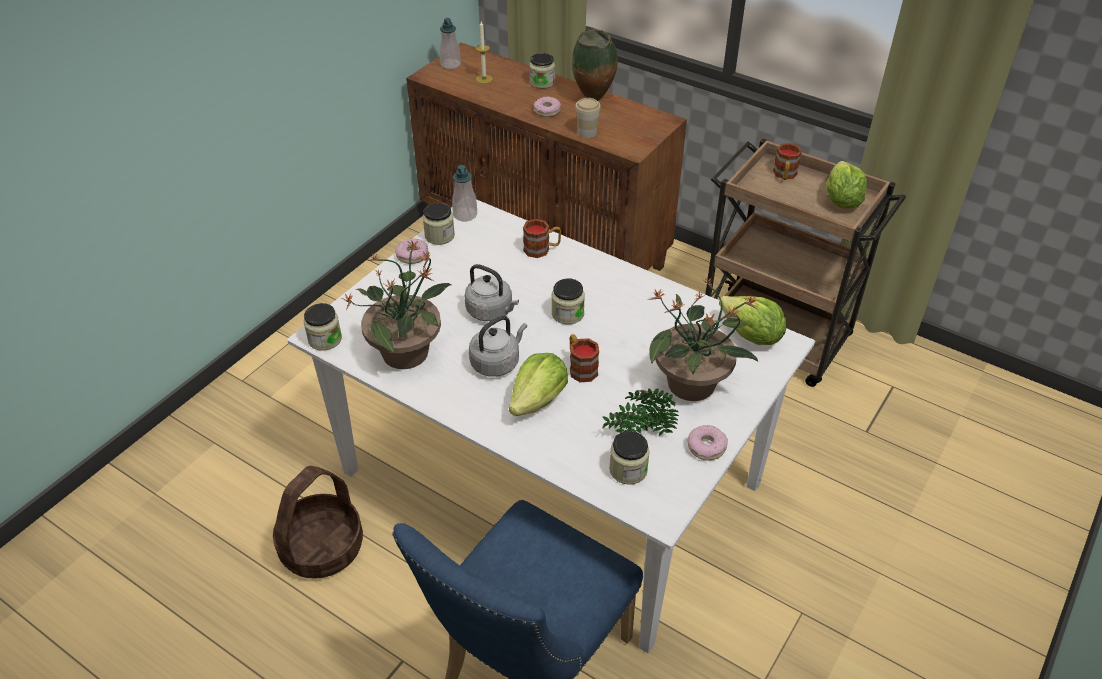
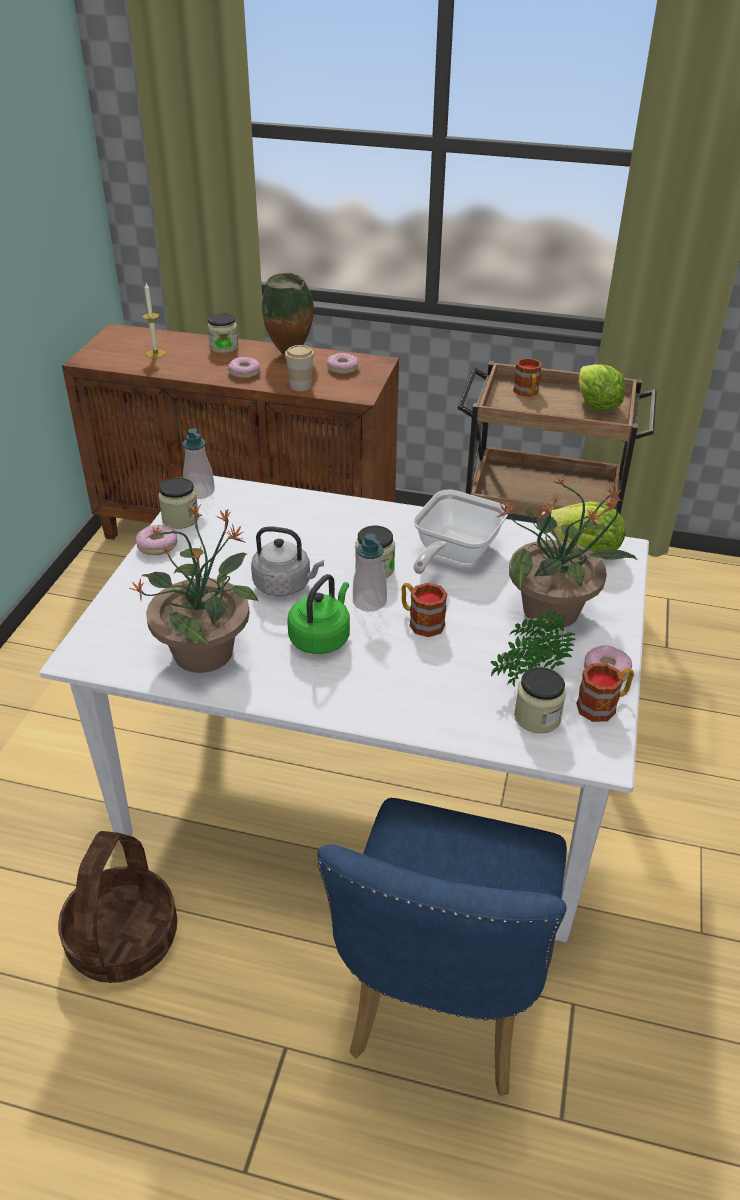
camera: 20 degrees left, 5 degrees down
(325, 339) = (91, 660): jar -> none
(450, 64) = (108, 345): soap dispenser -> soap dispenser (369, 602)
(497, 362) = (321, 638): grey kettle -> green kettle
(539, 400) = (393, 667): lettuce -> none
(542, 249) = (308, 510): mug -> mug (603, 705)
(631, 121) = (342, 368): none -> donut
(638, 315) = (453, 554): none -> frying pan

